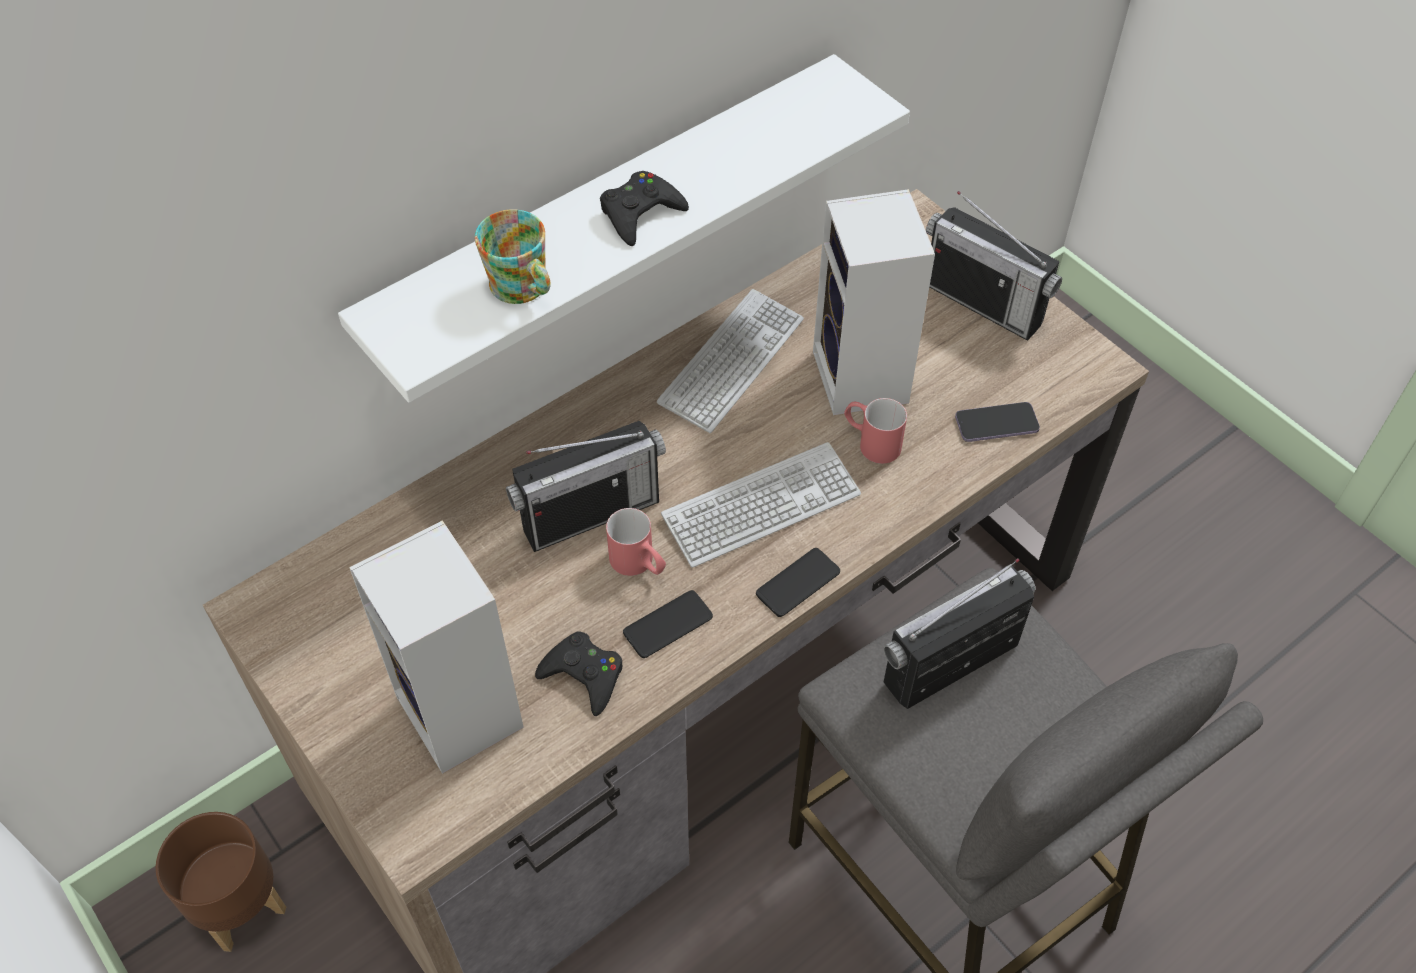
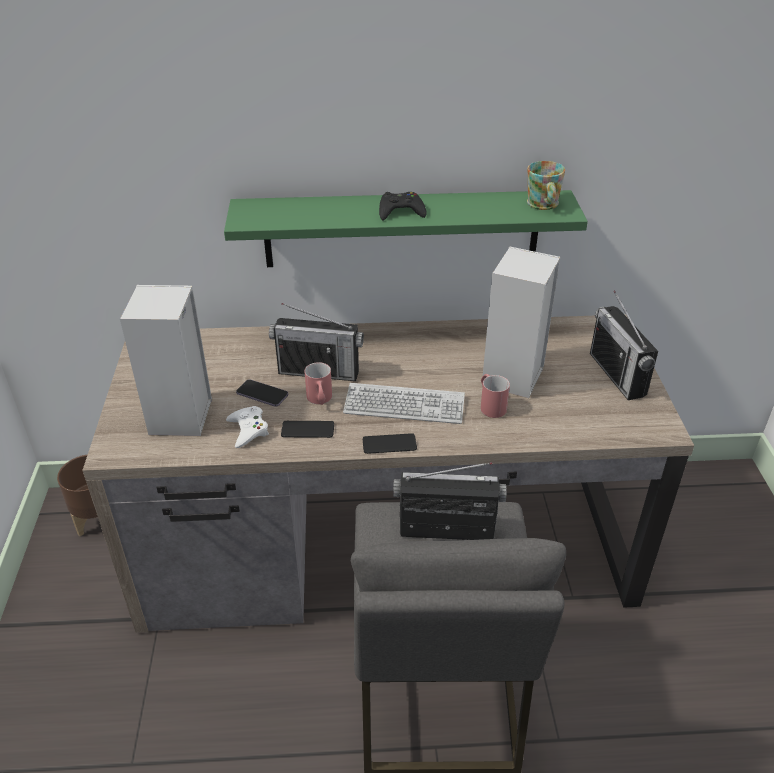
camera: 35 degrees right, 15 degrees down
(522, 289) = (315, 217): mug -> mug (543, 205)
(584, 675) = (248, 430): black game controller -> white game controller
(608, 223) = (402, 229): white shelf -> green shelf
(731, 362) = (450, 343): keyboard -> none
(996, 424) = (571, 428): phone -> phone (262, 394)

